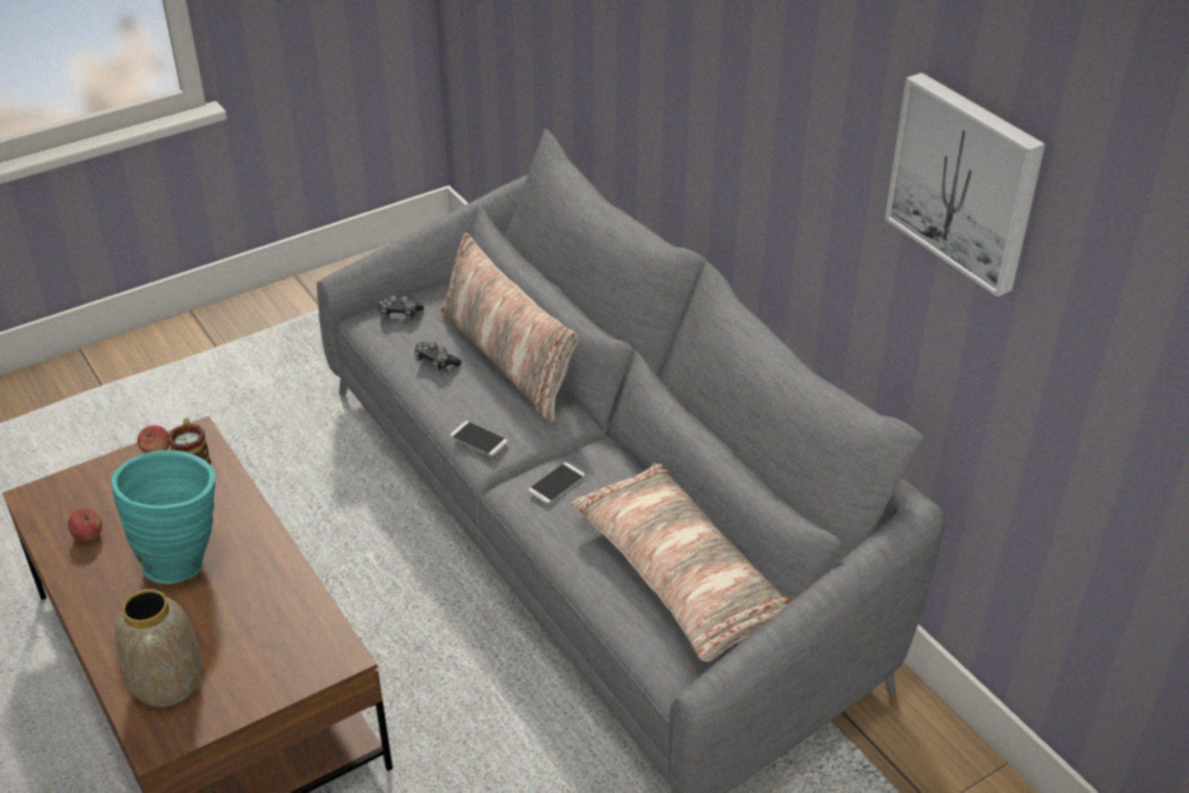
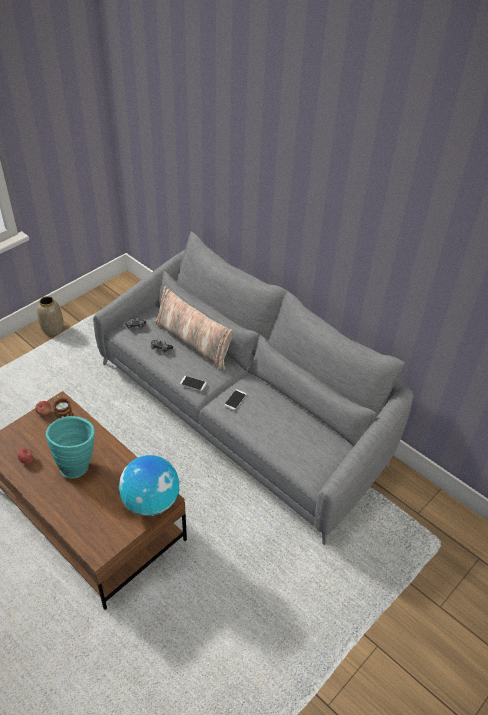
camera: 15 degrees left, 5 degrees up
(167, 683) = (92, 525): vase -> vase (52, 328)
(305, 658) = (151, 502): none -> globe
(679, 576) = (302, 435): pillow -> none
(967, 181) = (425, 257): picture -> none

